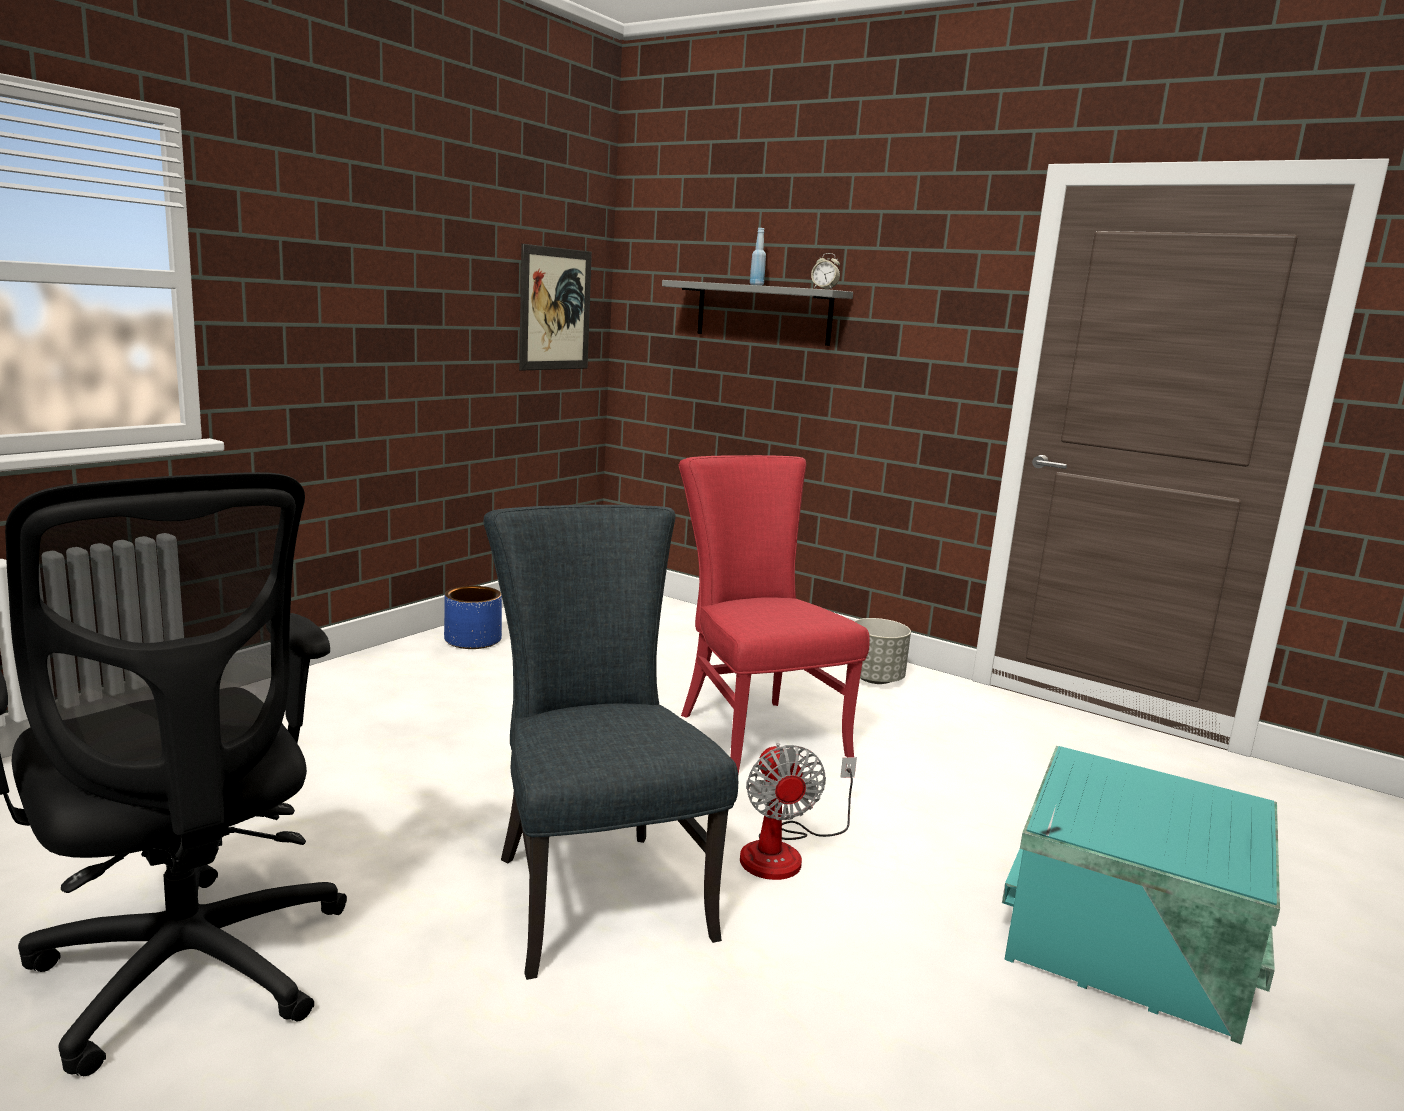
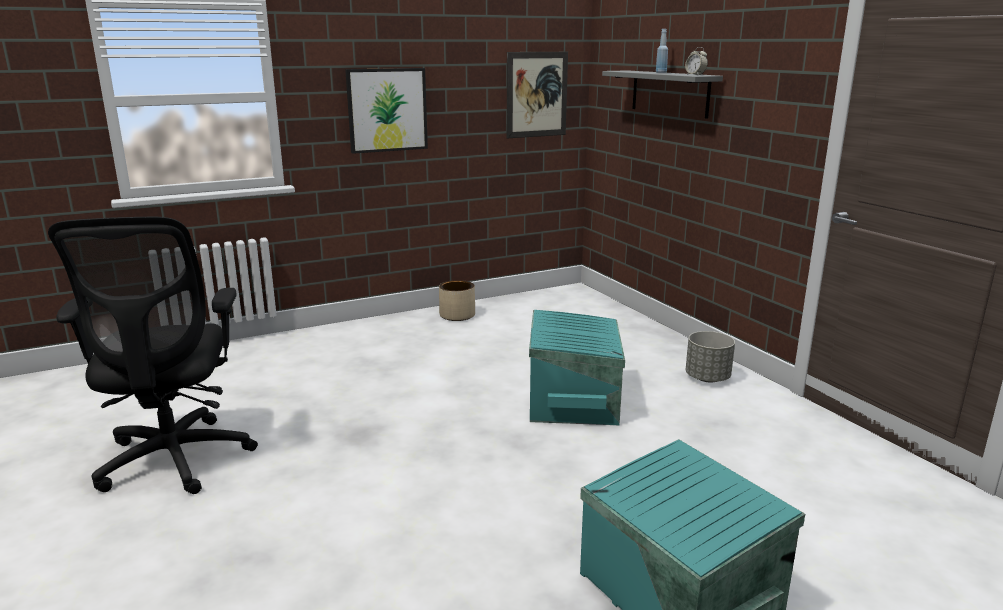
camera: 30 degrees right, 5 degrees up
(364, 317) = (387, 110): none -> picture
(473, 641) = (457, 315): blue planter -> beige planter
(594, 889) = (380, 469): grey chair -> none
(754, 731) = (575, 398): red chair -> turquoise storage box
(785, 852) = (510, 475): fan -> none

